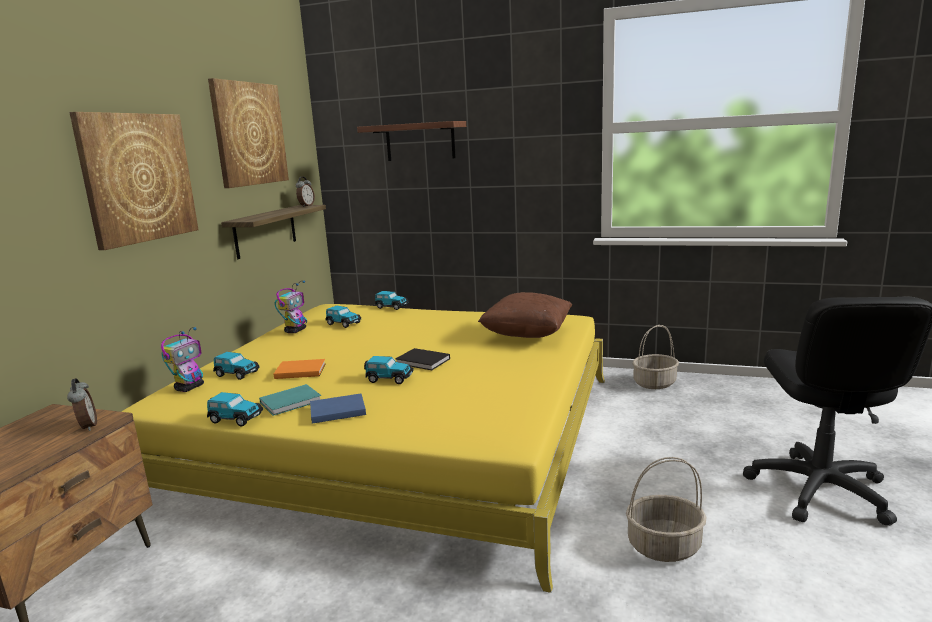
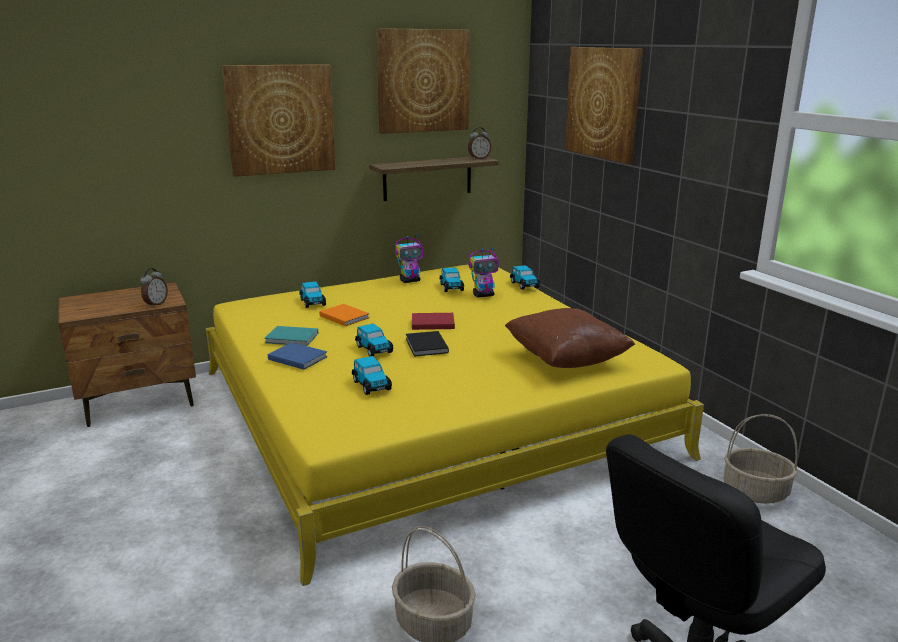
camera: 45 degrees right, 5 degrees up
(190, 387) = (273, 301): toy robot -> toy robot (483, 295)
(235, 418) = (247, 335): toy car -> toy car (371, 385)
(387, 348) = (431, 323): none -> red book
(420, 141) = (603, 103): shelf -> picture

